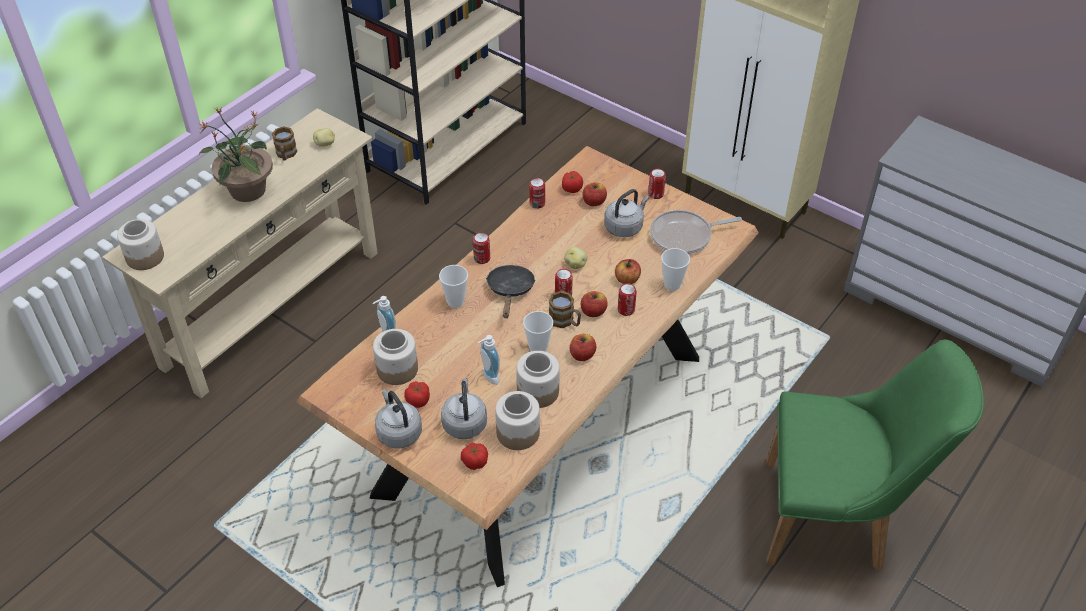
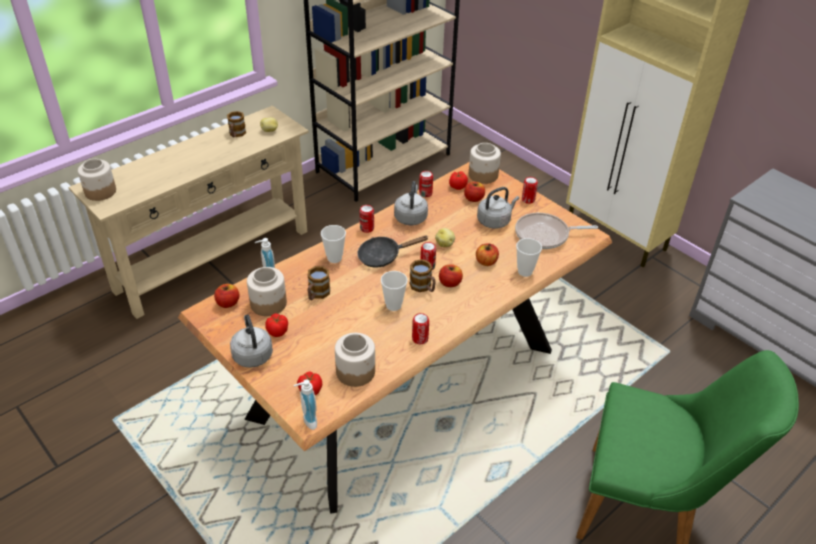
camera: 10 degrees right, 5 degrees down
(247, 191) = (197, 155): potted plant -> none
(449, 349) = (317, 294): none -> mug
(464, 423) = (311, 356): grey kettle -> grey kettle (411, 217)
(488, 377) = (343, 322): soap dispenser -> soap dispenser (307, 421)
(510, 290) = (383, 256): black frying pan -> black frying pan turned 120 degrees counterclockwise
(537, 392) = (383, 340): jar -> jar (483, 175)
(582, 355) = (430, 316): apple -> apple (228, 303)
(626, 310) = (479, 286): can -> can (420, 339)

